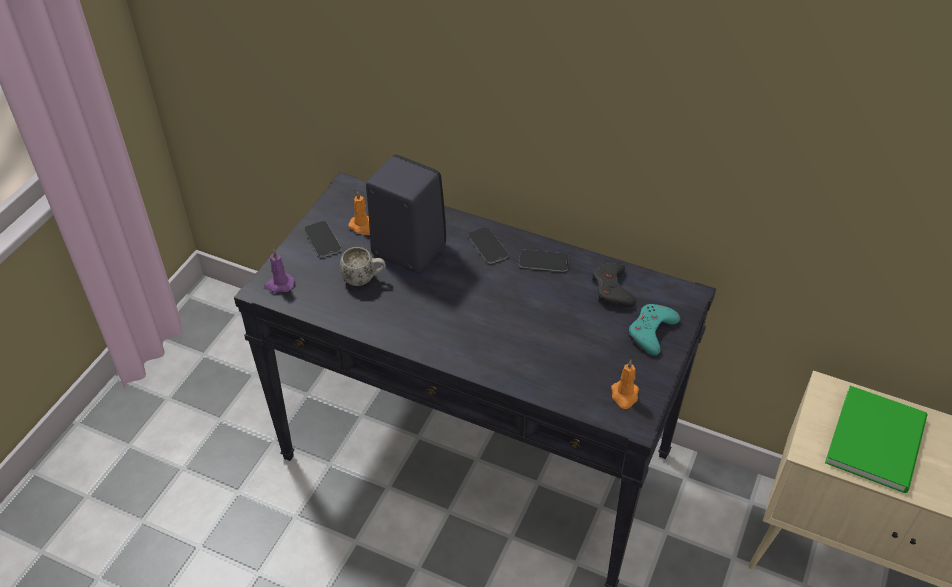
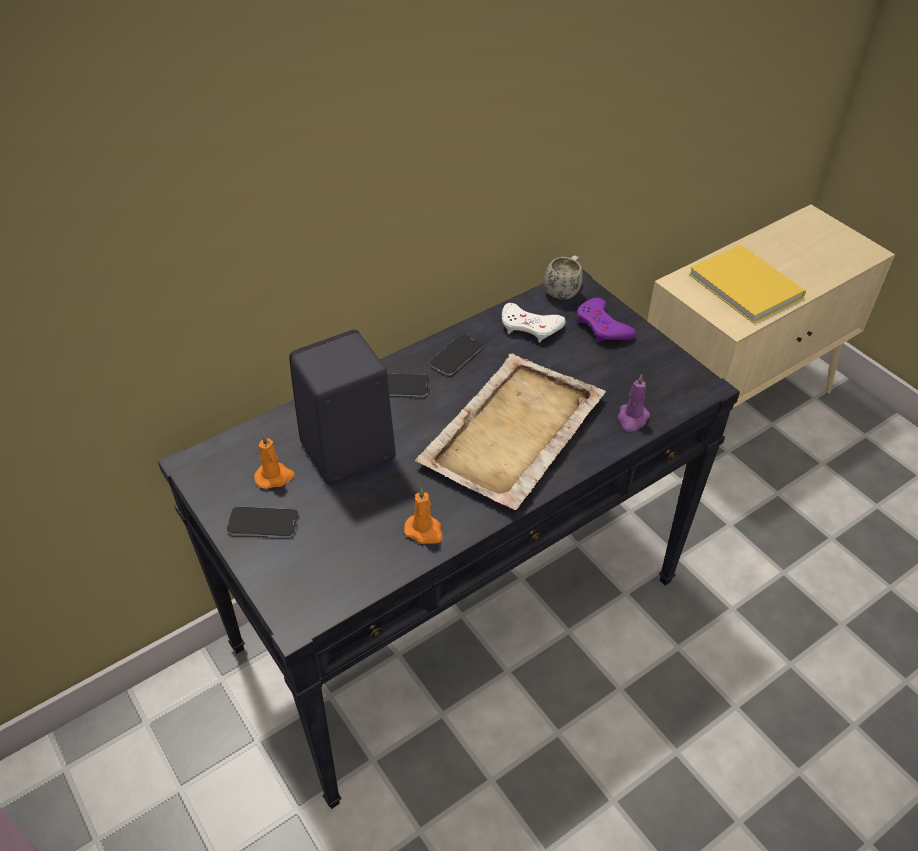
camera: 60 degrees left, 0 degrees up
(279, 285) = (304, 597): purple candle -> purple candle (632, 419)
(364, 279) = (362, 509): white mug -> white mug (564, 290)
(489, 324) = (511, 433): none -> beige tray
(612, 289) = (530, 327): black game controller -> white game controller
(624, 395) = (669, 379): orange candle -> orange candle (424, 531)
(651, 331) = (602, 327): turquoise game controller -> purple game controller
(879, 439) = (745, 283): green book -> yellow book

